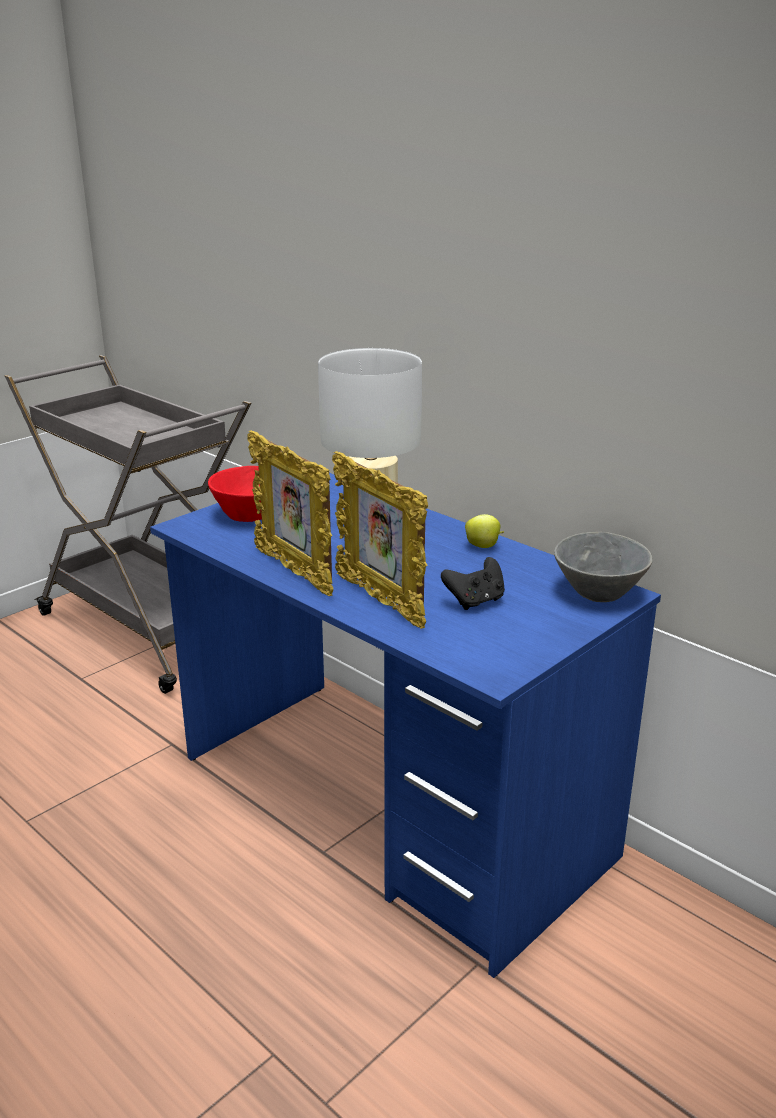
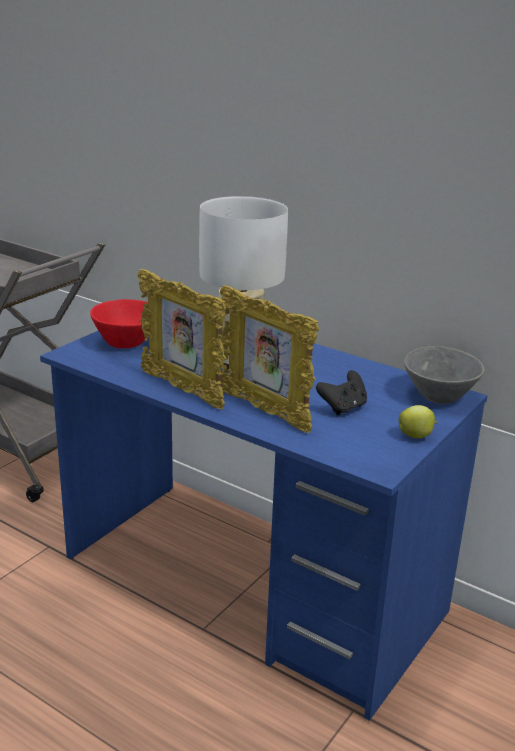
camera: 10 degrees left, 0 degrees up
(483, 546) = (333, 361): apple -> apple (416, 436)

